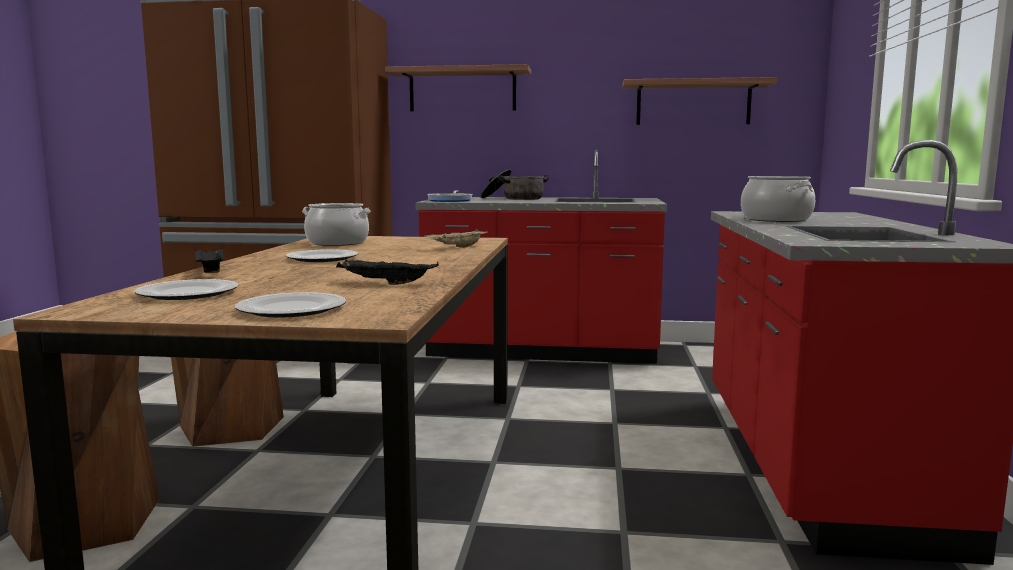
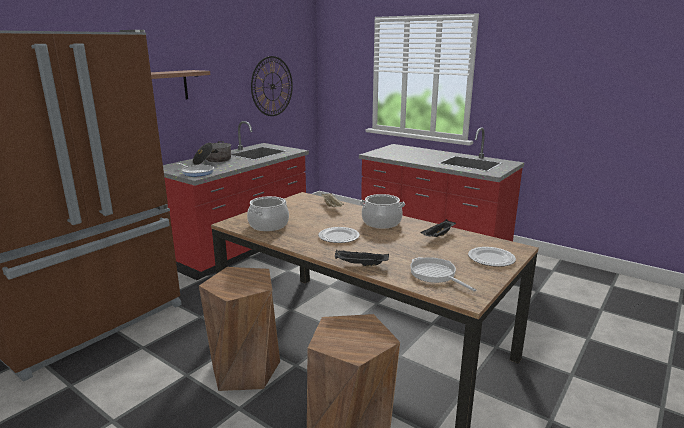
camera: 60 degrees left, 10 degrees up
(186, 293) = (435, 274): plate -> frying pan
(693, 103) = (272, 86): shelf -> wall clock
(775, 219) = (412, 158): cooking pot -> cooking pot (381, 223)

